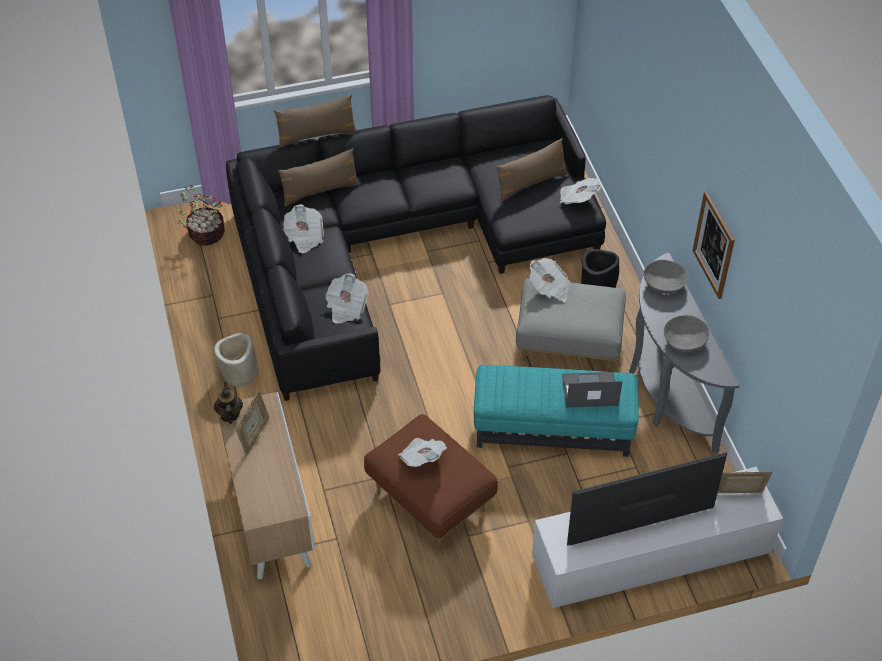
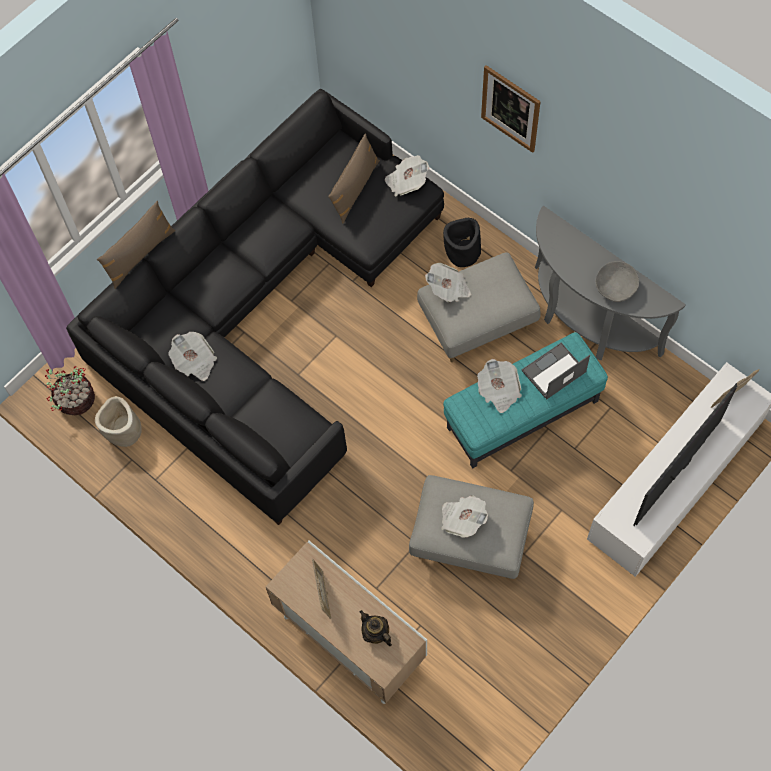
camera: 30 degrees left, 15 degrees up
(229, 414) = (284, 588): teapot -> teapot (375, 634)
(239, 373) = (218, 522): beige planter -> beige planter (123, 431)
(320, 191) = (171, 305): brown pillow -> none
(346, 307) = (287, 412): newspaper -> newspaper (499, 391)
(431, 499) = (470, 539): brown ottoman -> grey ottoman
(663, 284) = (561, 240): grey bowl -> none
(714, 245) = (614, 196): picture -> picture (510, 108)

